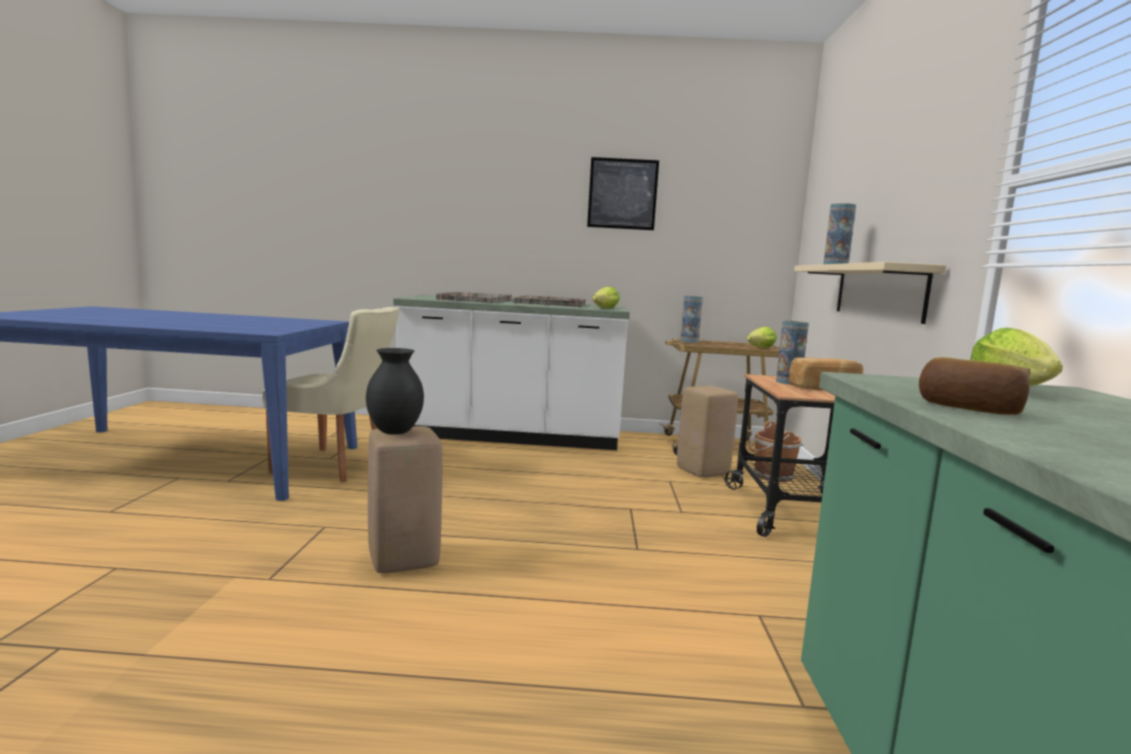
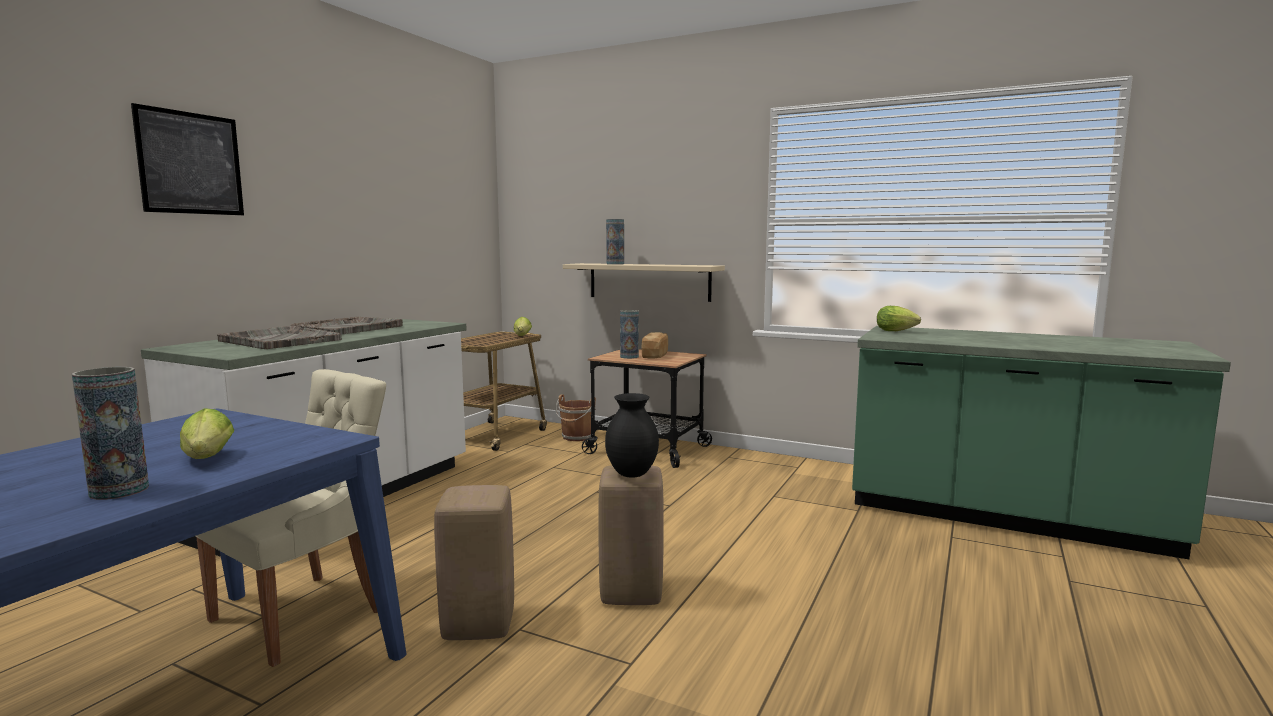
camera: 65 degrees left, 0 degrees up
(604, 308) = (428, 324): lettuce -> lettuce (207, 459)
(622, 194) = (371, 193): picture -> picture (190, 163)
(689, 341) = (465, 342): vase -> vase (119, 490)
(702, 471) = (544, 452): beige stool -> beige stool (477, 624)
(969, 408) = (950, 340): bread -> none

